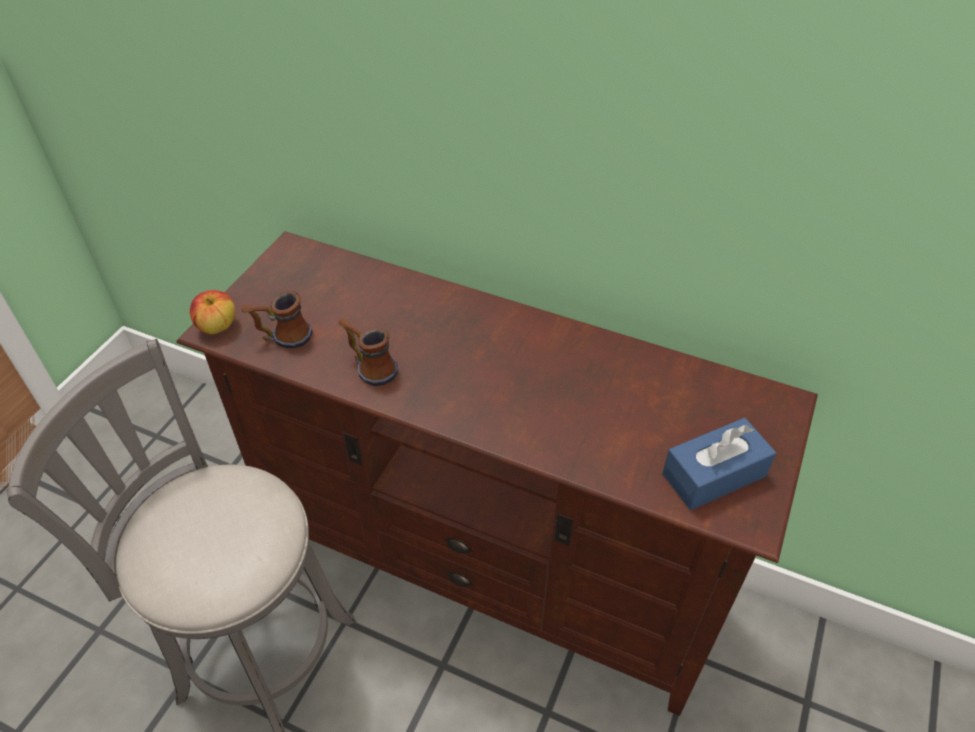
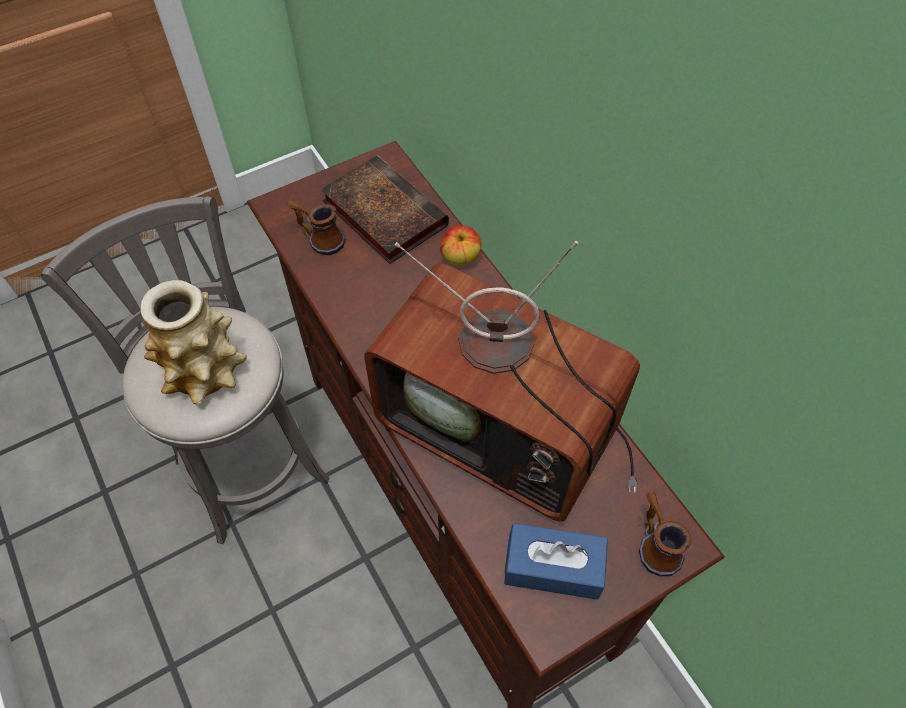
camera: 35 degrees right, 10 degrees up
(217, 326) = (281, 204): apple -> apple (460, 258)
(223, 536) = (205, 372): none -> vase
(324, 290) = (381, 212): none -> book
(369, 367) = (361, 302): mug -> mug (654, 544)
(583, 397) = (506, 429): none -> television

